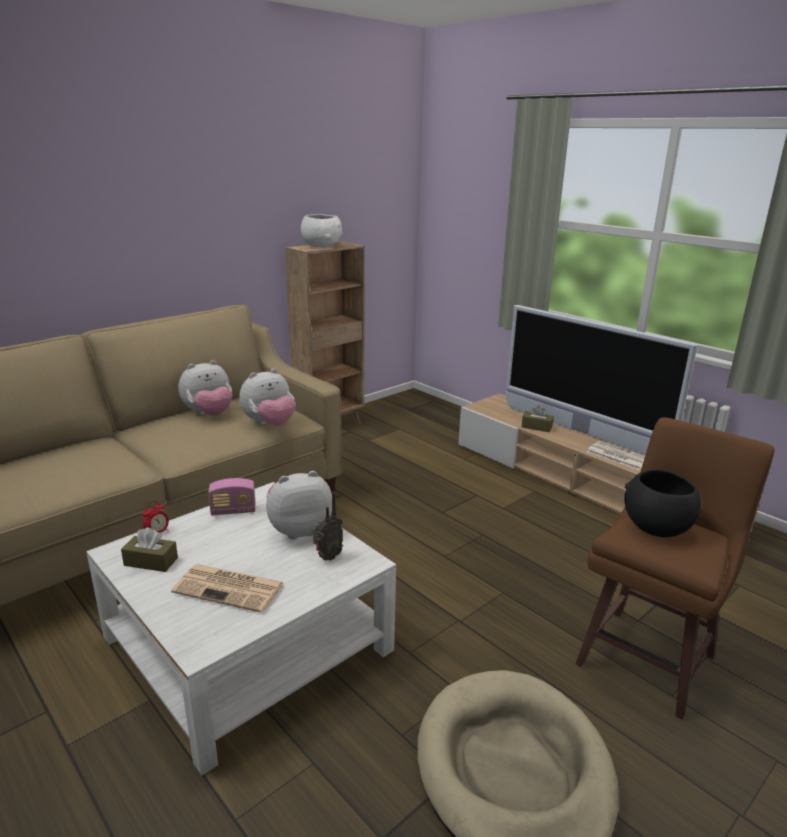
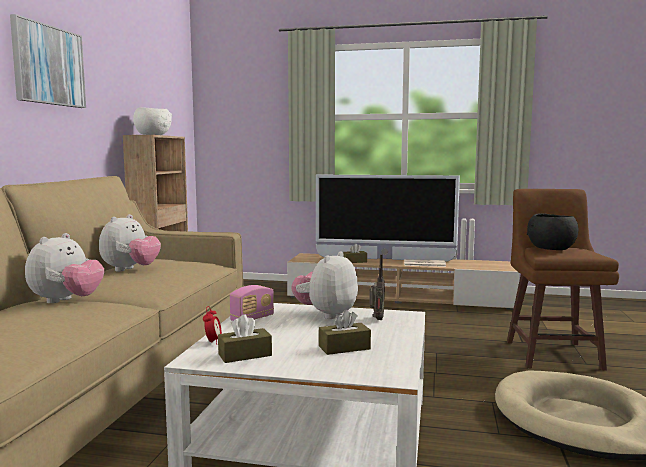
camera: 35 degrees left, 15 degrees down
(183, 189) = (48, 65): none -> picture
(230, 588) = (344, 348): newspaper -> brown tissue box
(270, 424) = (201, 266): plush toy -> plush toy (66, 301)

